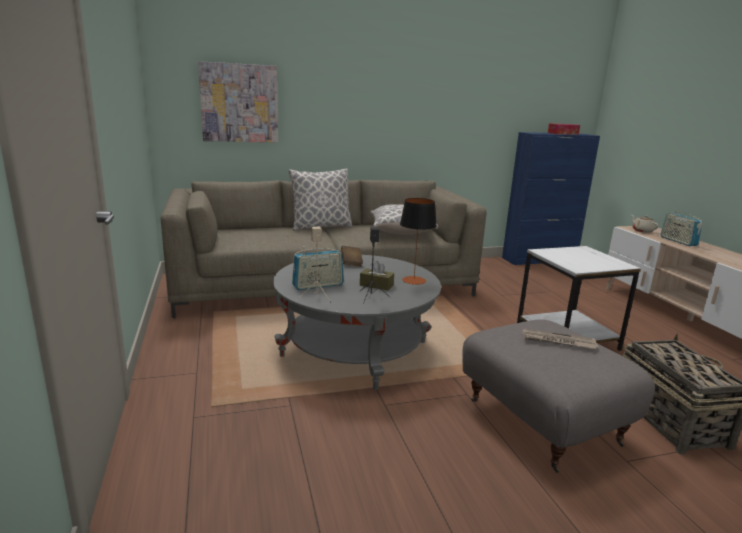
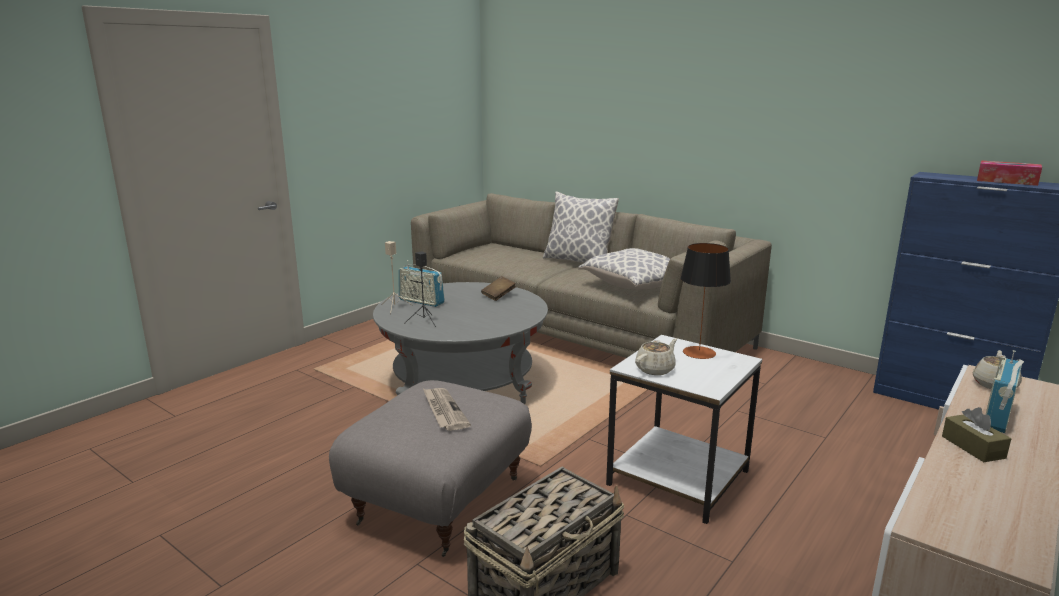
camera: 55 degrees right, 0 degrees up
(239, 103) = (550, 117): picture -> none
(376, 285) = (456, 316): brown tissue box -> brown tissue box (973, 447)
(414, 280) = (494, 324): table lamp -> table lamp (699, 352)
(585, 265) = (655, 369): none -> beige teapot

